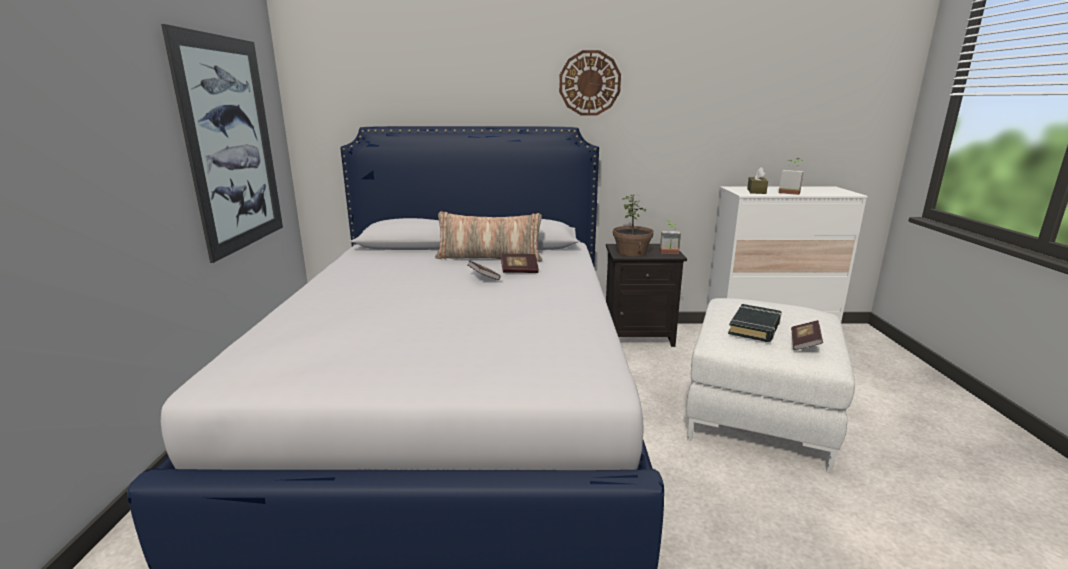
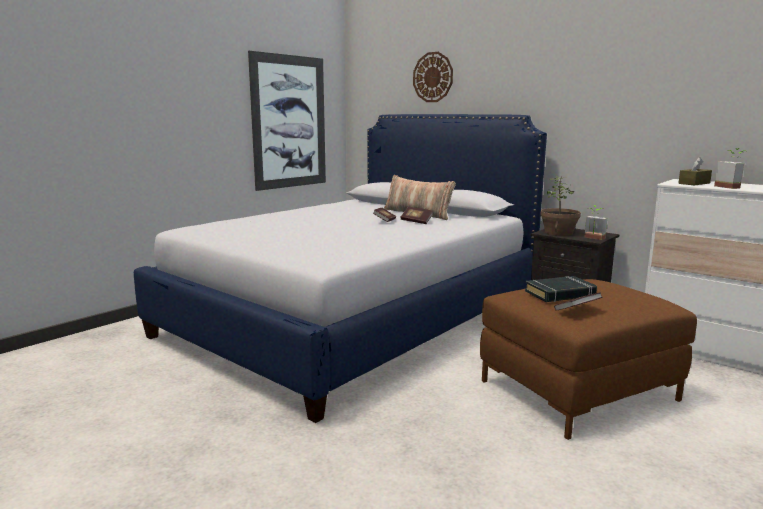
camera: 40 degrees right, 5 degrees down
(589, 83) = (548, 76): wall clock -> wall clock (433, 77)
(759, 414) = (577, 391): white ottoman -> brown ottoman

